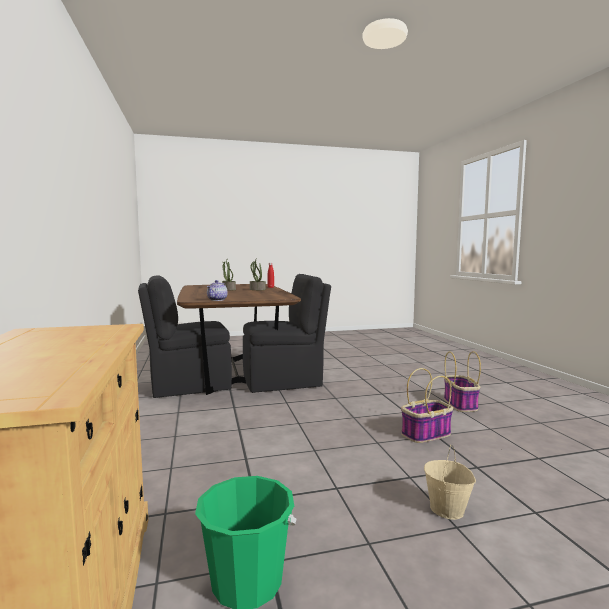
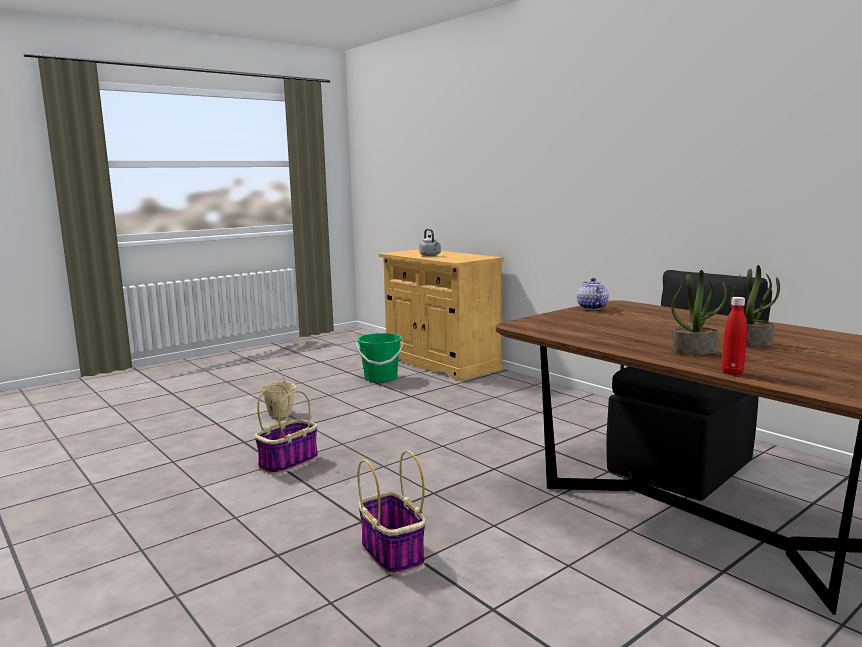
camera: 155 degrees right, 5 degrees up
(64, 352) = (430, 255): none -> grey kettle
(284, 381) = (562, 511): black chair -> none
(460, 404) = (221, 525): basket -> basket (391, 552)

